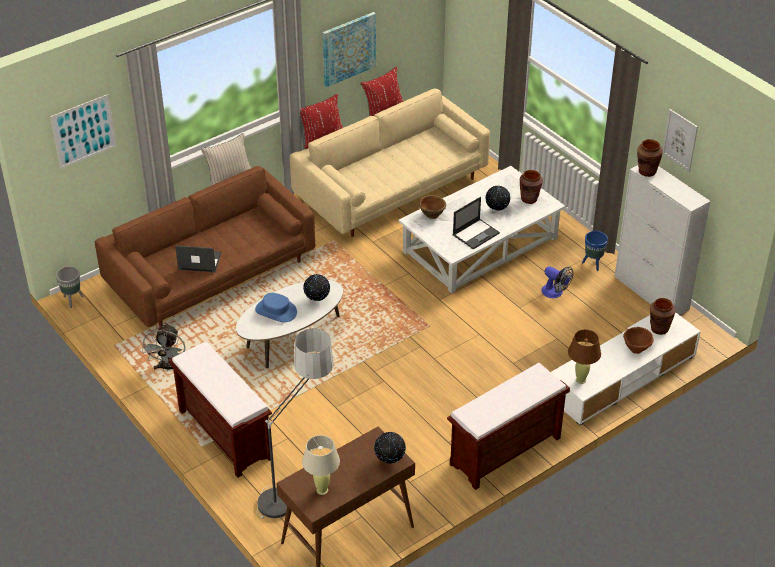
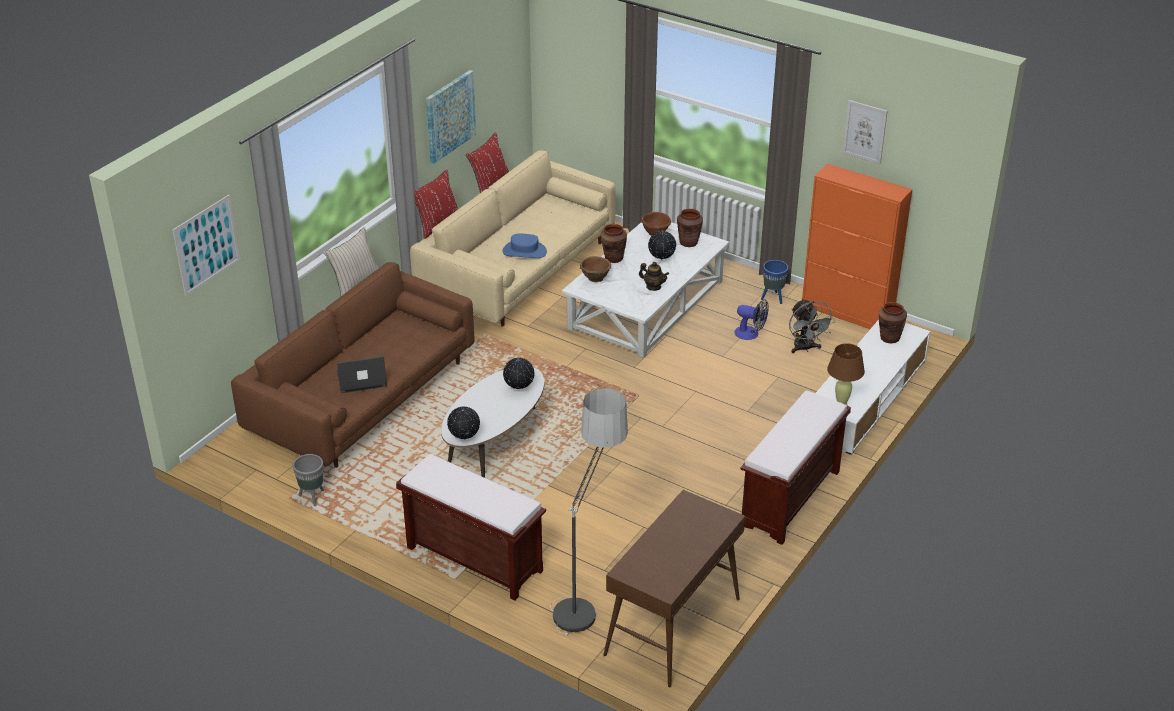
camera: 20 degrees left, 5 degrees down
(73, 300) = (212, 462): grey planter -> grey planter (313, 497)
(168, 368) = (368, 506): grey fan -> grey fan (805, 348)
(276, 311) = (479, 410): blue hat -> blue hat (524, 251)
(322, 490) = (662, 569): beige table lamp -> none
(389, 461) = (717, 520): globe -> globe (464, 439)
(476, 234) = (653, 287): laptop -> teapot
(636, 348) = (878, 361): brown bowl -> brown bowl (655, 233)
(647, 171) = (833, 175): brown vase -> brown vase (613, 258)
(651, 293) = (847, 312): white cabinet -> orange cabinet

